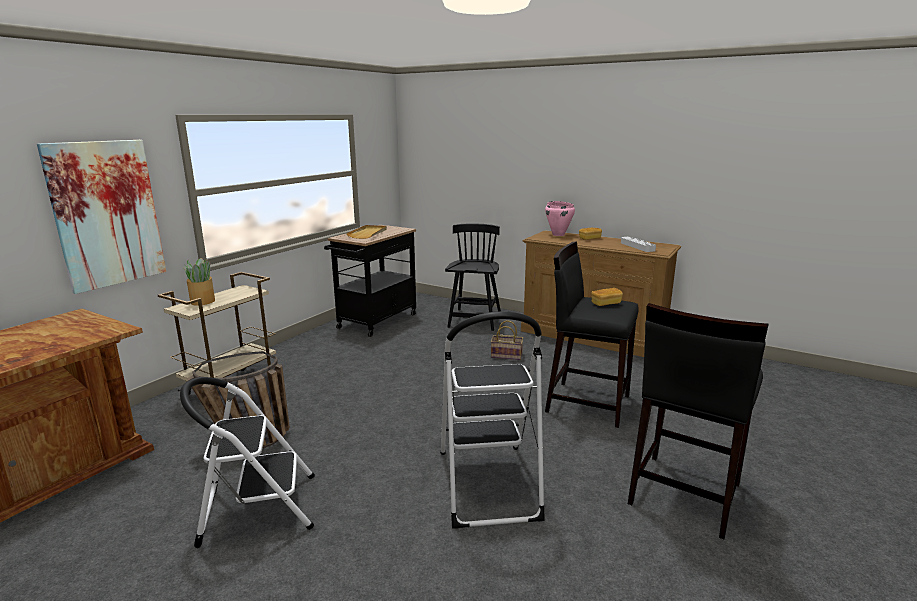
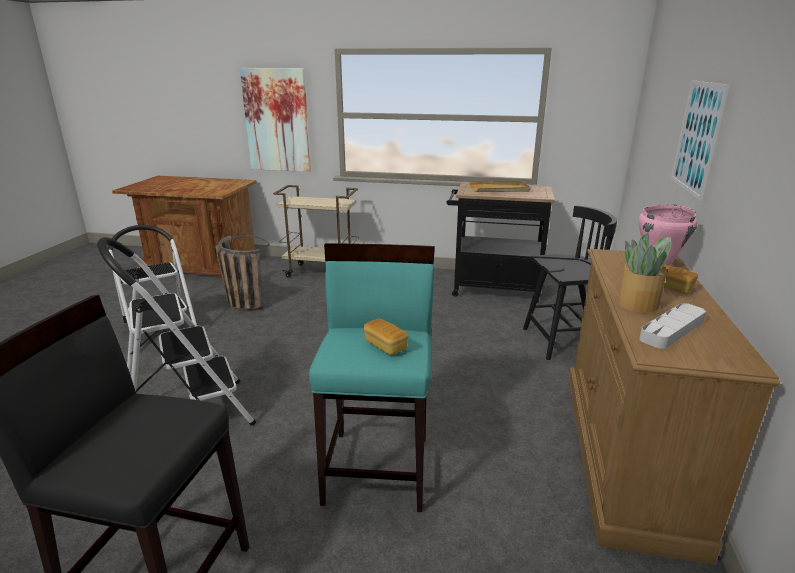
camera: 70 degrees right, 5 degrees up
(203, 301) = (309, 199): potted plant -> potted plant (639, 303)
(507, 355) = (478, 383): basket -> none
(531, 165) = (697, 138): none -> picture
(587, 403) = (378, 468): black stool -> turquoise stool

